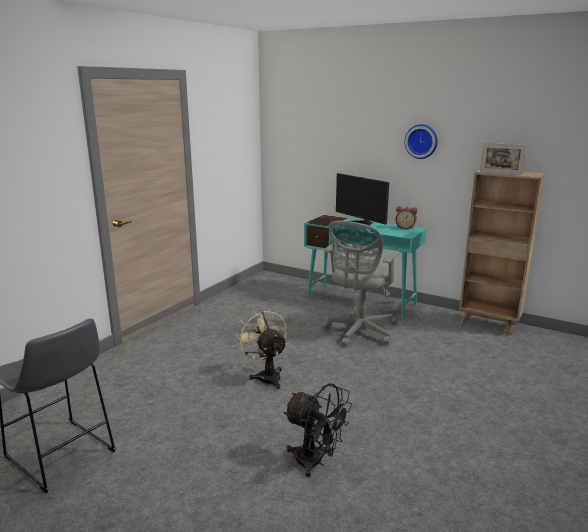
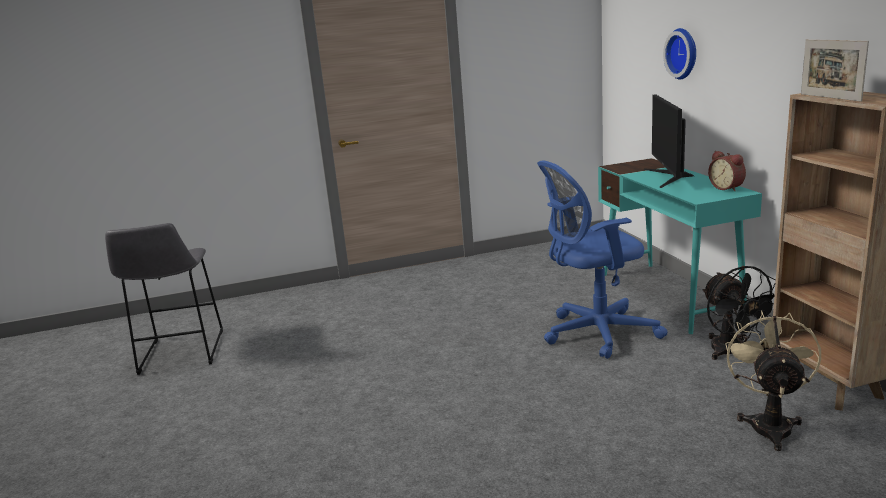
camera: 45 degrees right, 0 degrees up
(266, 376) = (414, 346): beige fan -> beige fan (769, 424)
(316, 462) = (320, 443): black fan -> black fan (732, 352)
(359, 332) = (595, 333): grey office chair -> blue office chair
(421, 141) = (763, 40): wall clock -> wall clock (683, 53)

